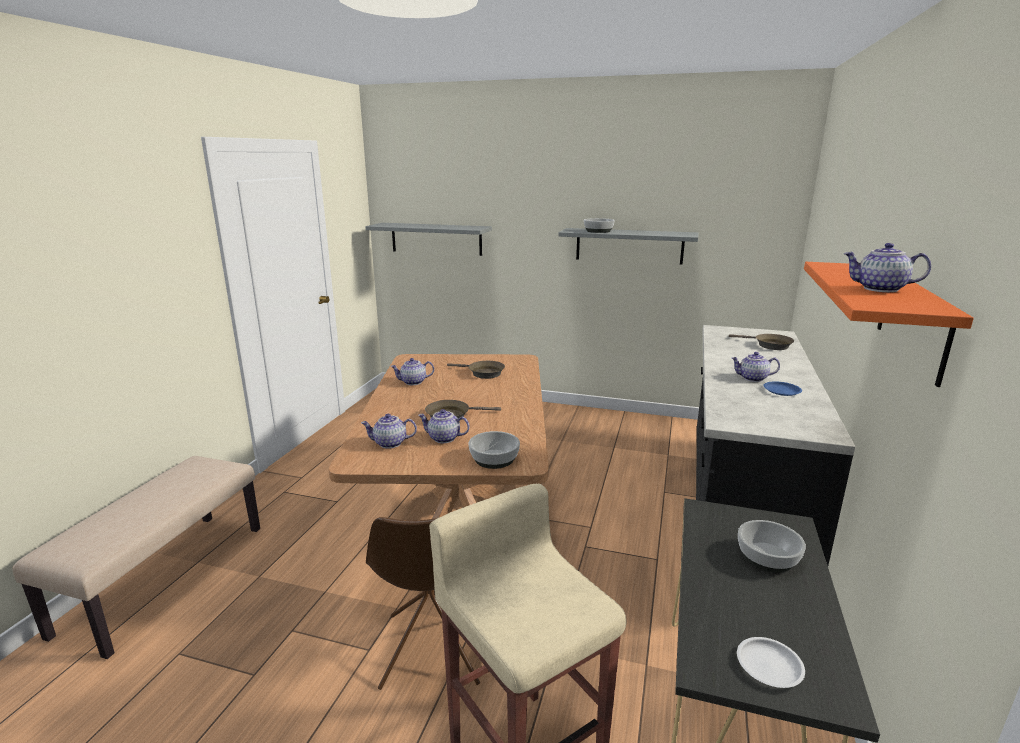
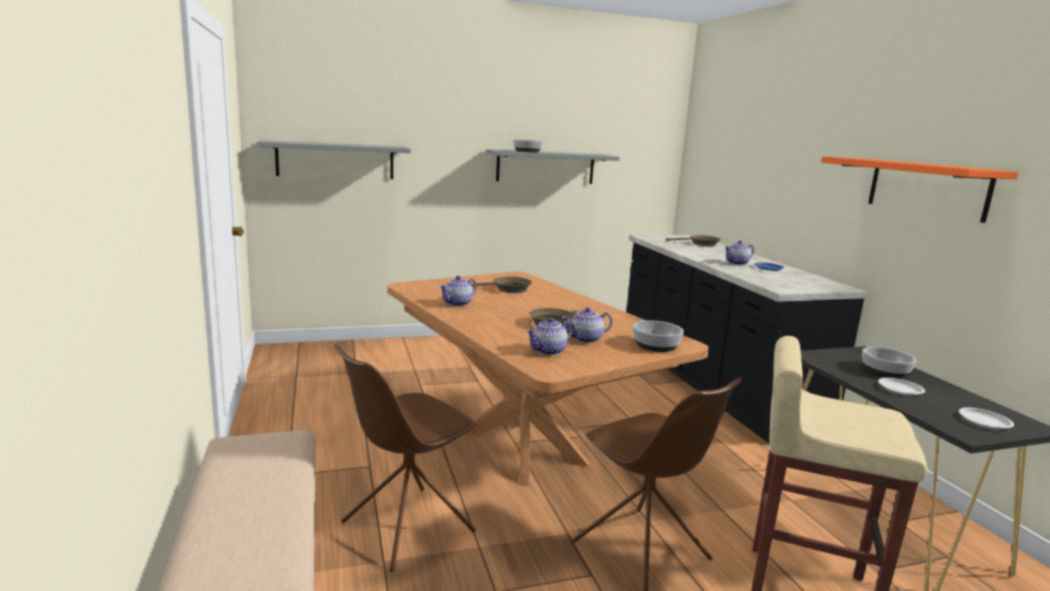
camera: 35 degrees left, 5 degrees down
(300, 557) = (405, 528): none -> brown chair
(735, 585) = (900, 389): none -> white plate
(880, 289) = (928, 164): teapot -> none

